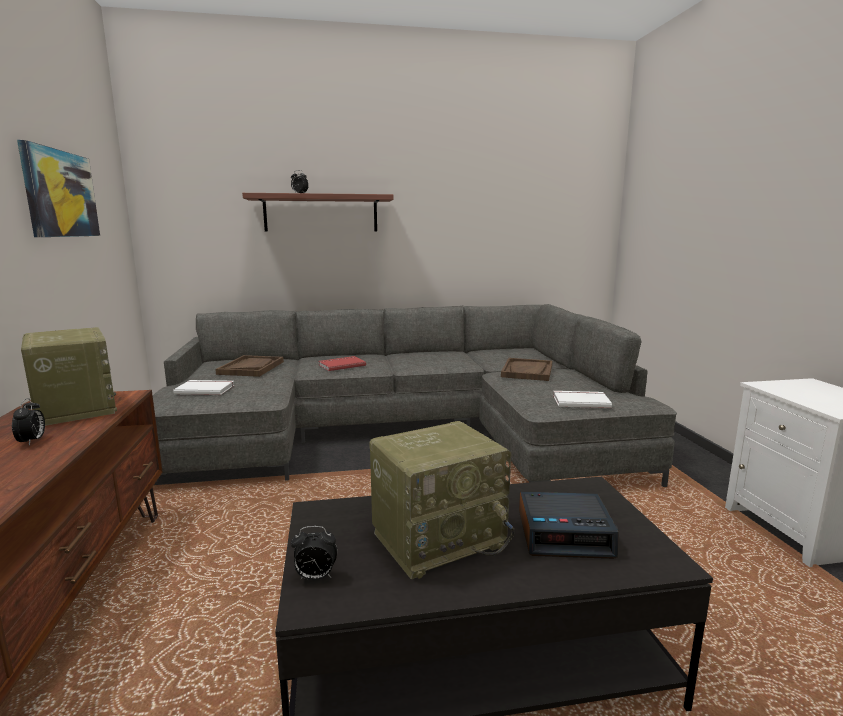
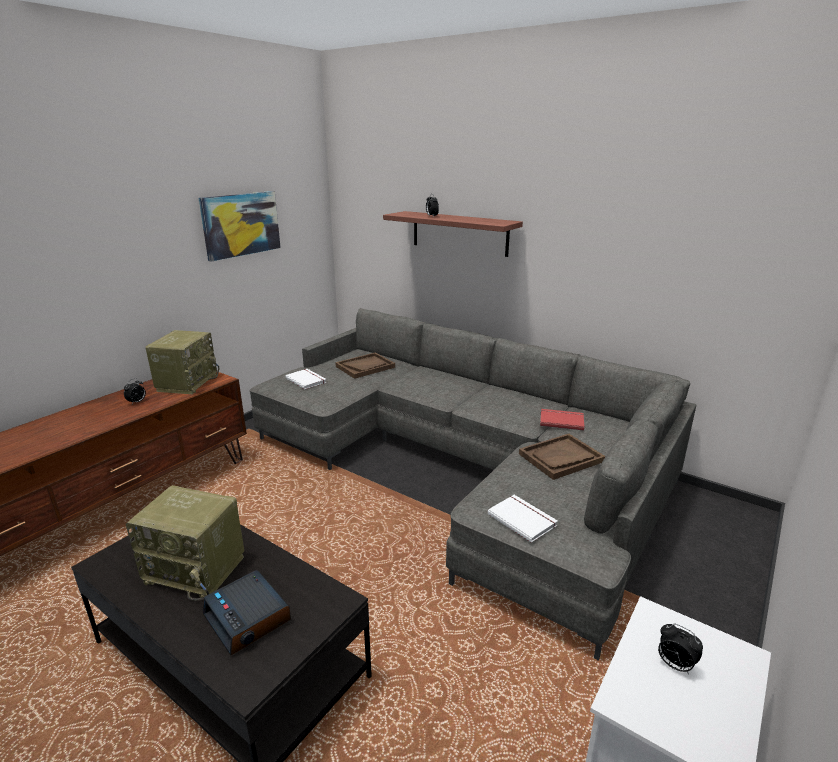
camera: 45 degrees right, 10 degrees up
(315, 577) = (122, 551): alarm clock -> alarm clock (674, 664)
(341, 365) = (425, 386): red book -> red book (561, 420)

